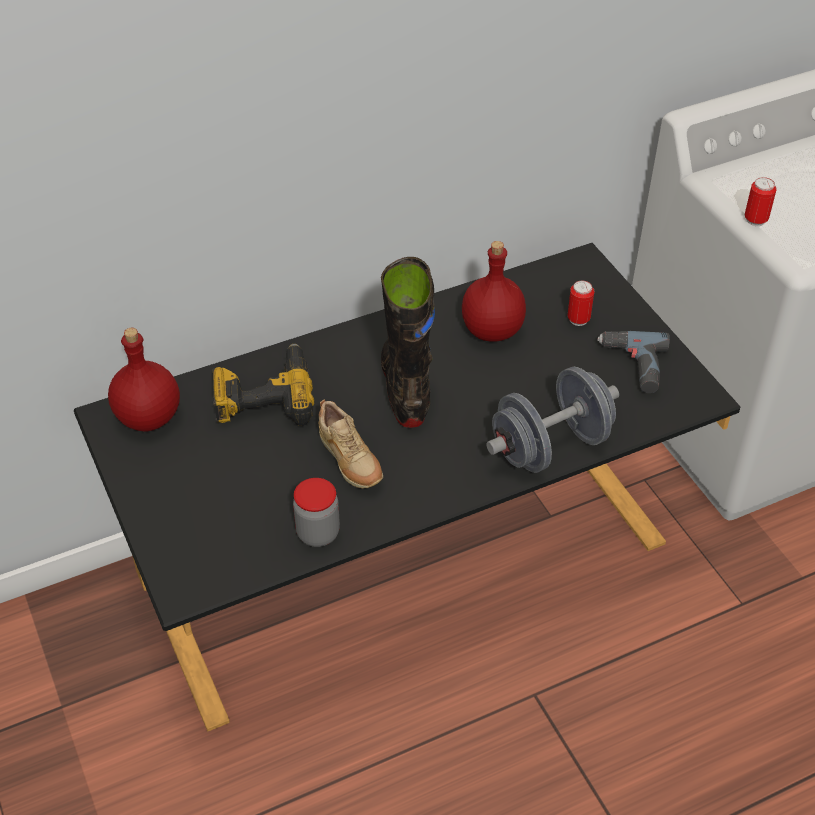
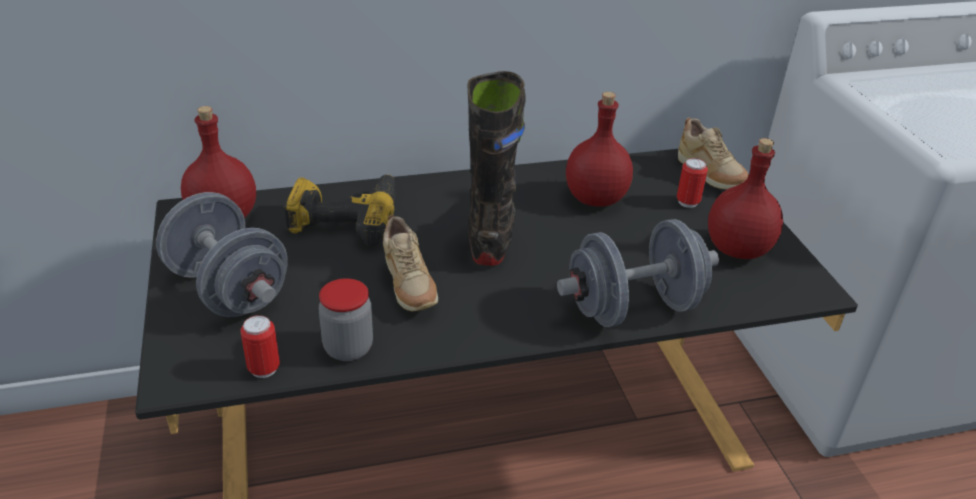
camera: 10 degrees right, 10 degrees down
(189, 495) = (228, 289): none -> grey dumbbell
(593, 283) = (709, 176): none -> beige shoe
(632, 366) = (739, 249): power drill -> red bottle
(755, 220) = (893, 115): can -> can (264, 369)

